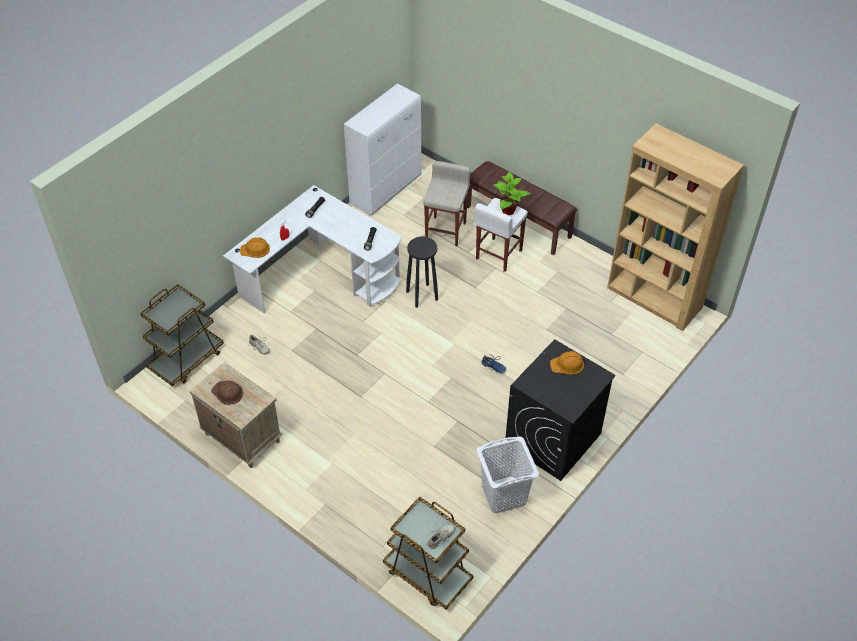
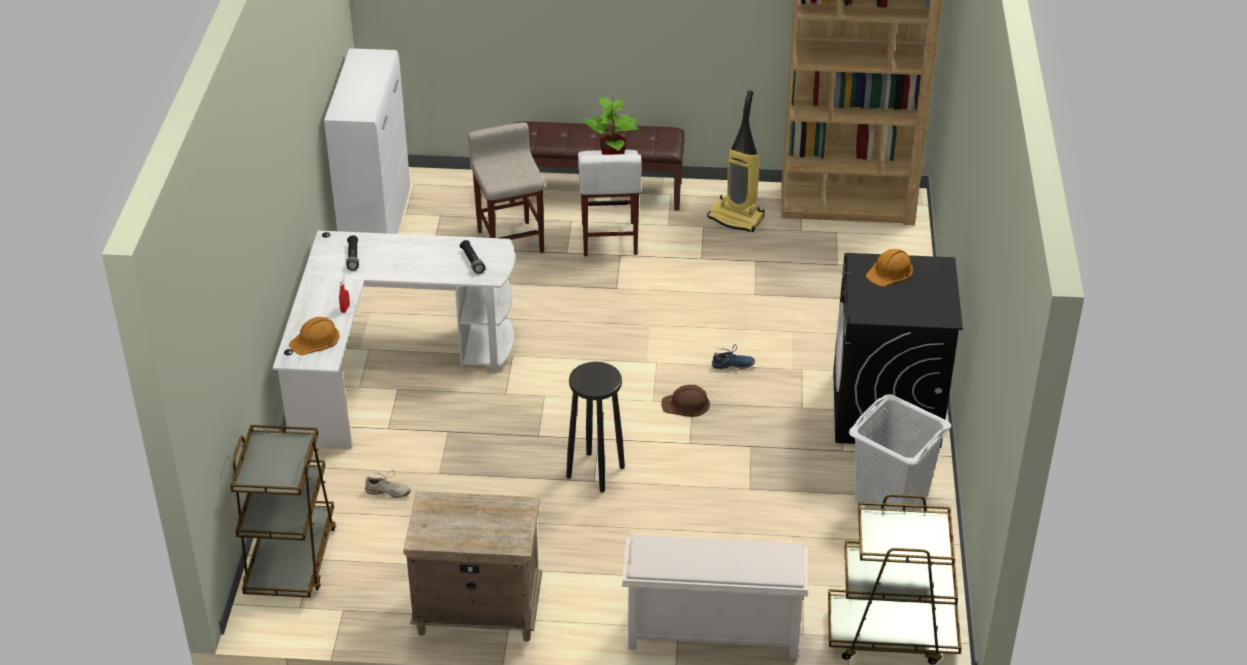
camera: 35 degrees left, 10 degrees down
(227, 393) = (463, 524): brown hard hat -> brown hard hat (686, 404)
(338, 517) = (711, 633): none -> white shoe rack
(422, 295) = (556, 327): black stool -> black stool (596, 471)
(441, 538) = (930, 535): beige shoe -> none
(581, 275) = (737, 218): none -> vacuum cleaner

